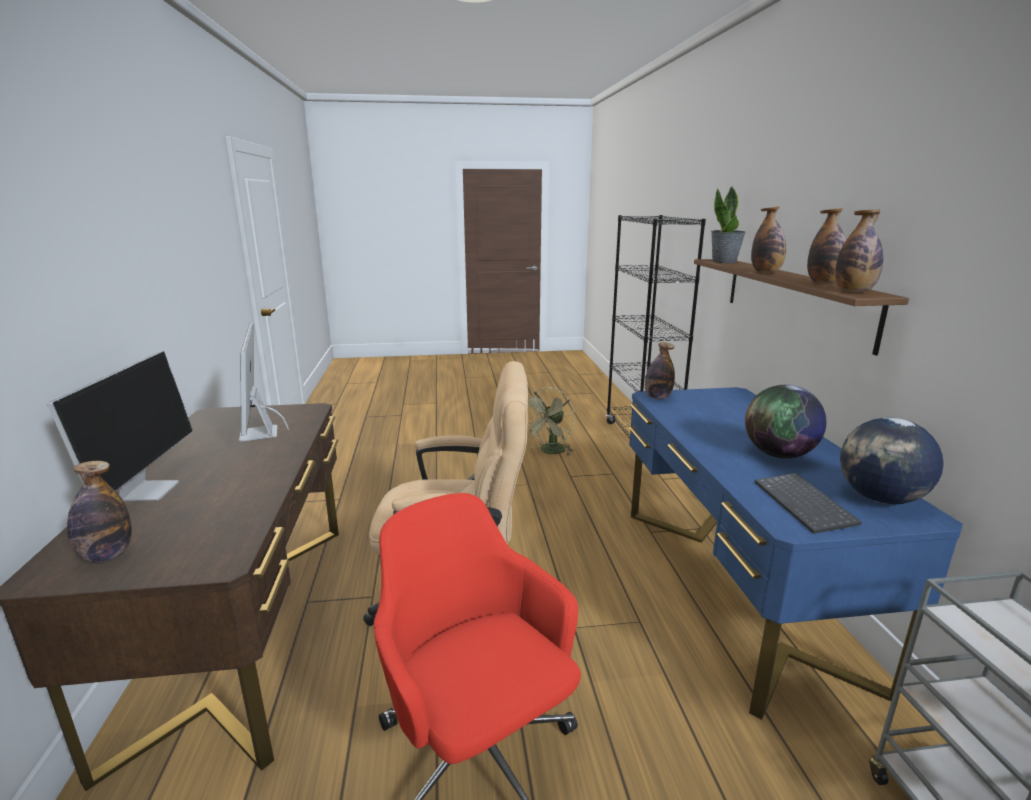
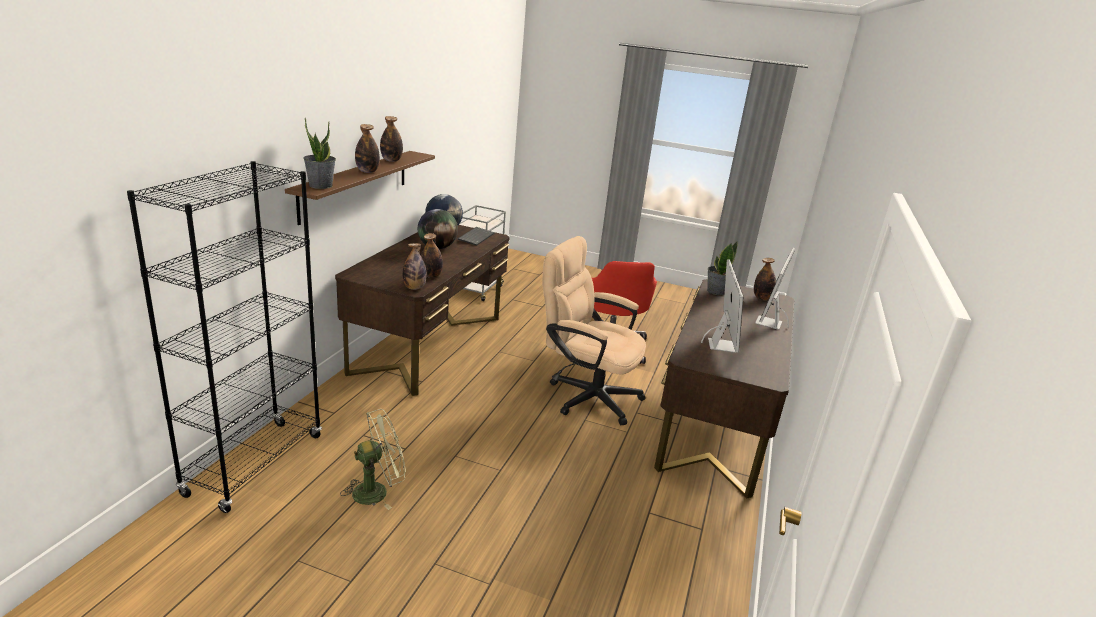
camera: 155 degrees left, 5 degrees up
(227, 537) = (715, 291): none -> potted plant
(734, 587) = (429, 344): blue desk -> brown desk
(854, 291) = (413, 156): bottle -> bottle (431, 276)

